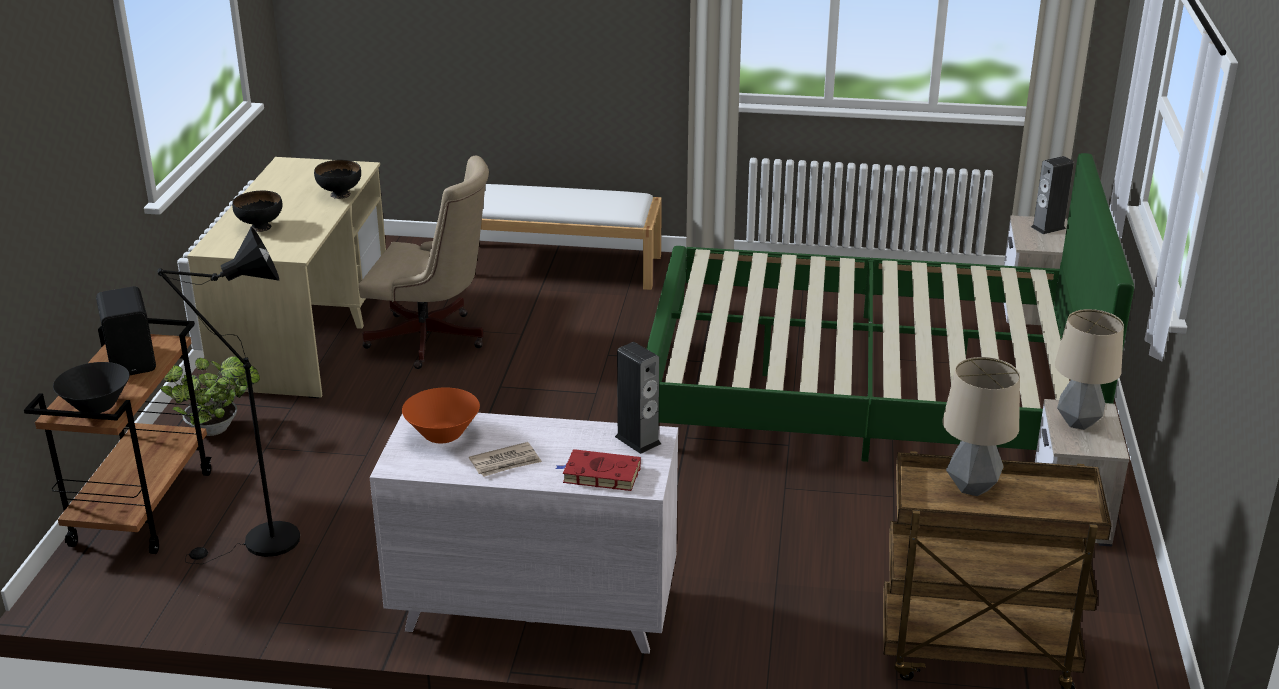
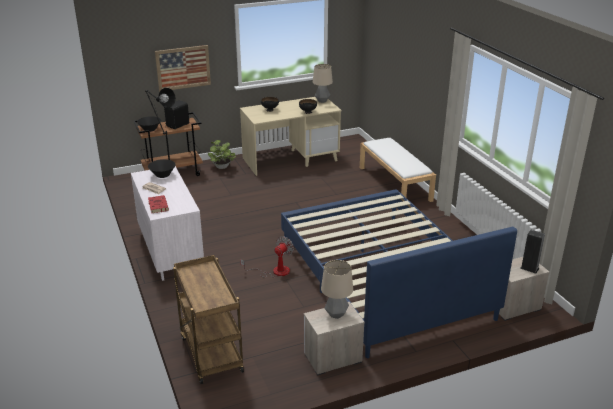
camera: 60 degrees right, 0 degrees up
(67, 198) = (183, 68): none -> picture
(433, 341) = (312, 180): beige office chair -> none
(442, 434) = (163, 175): orange bowl -> black bowl
(637, 440) = (184, 206): speaker -> none
(745, 492) = (274, 271): none -> fan
(865, 387) = (381, 278): green bed -> blue bed
(971, 487) = (209, 279): table lamp -> table lamp (322, 101)

